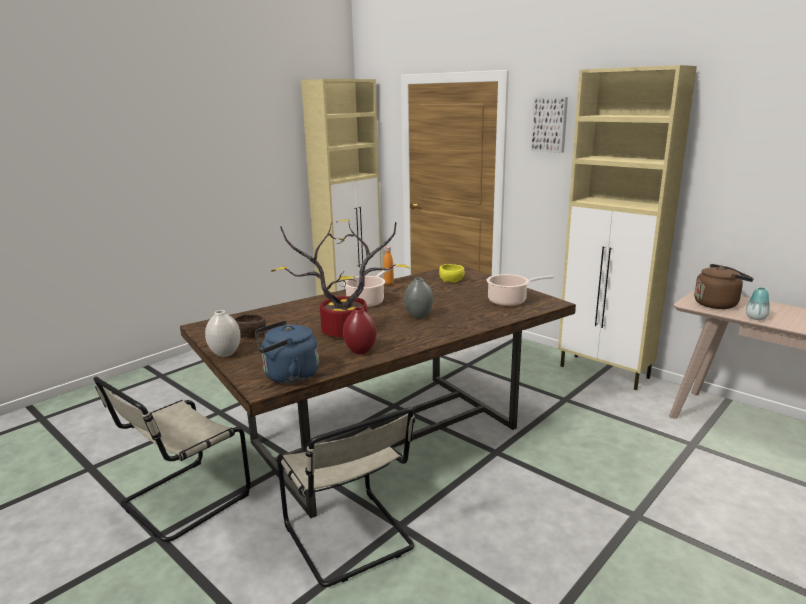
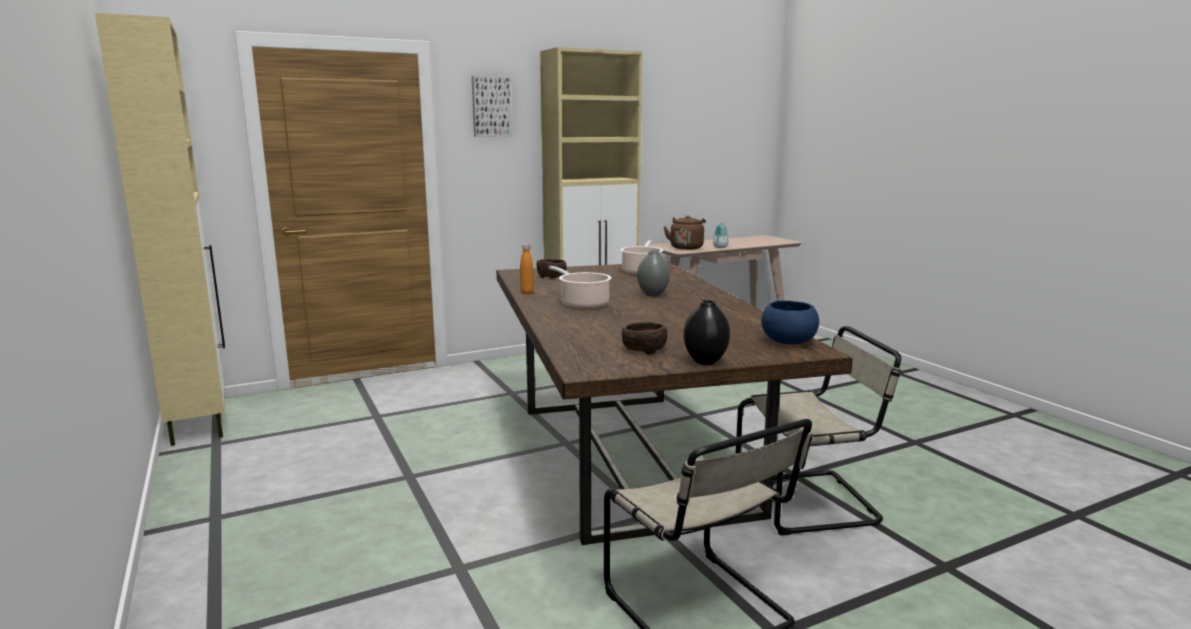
camera: 70 degrees left, 5 degrees down
(225, 354) = (706, 362): white vase -> black vase
(288, 376) = (787, 342): blue kettle -> blue bowl
(341, 332) = (674, 318): potted plant -> none
(360, 351) = (735, 317): red vase -> none
(452, 280) = (551, 276): yellow bowl -> brown bowl

